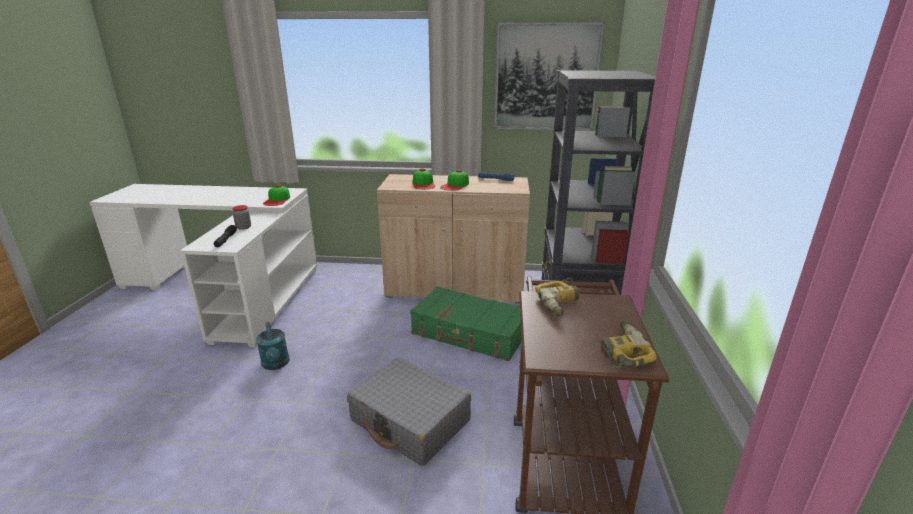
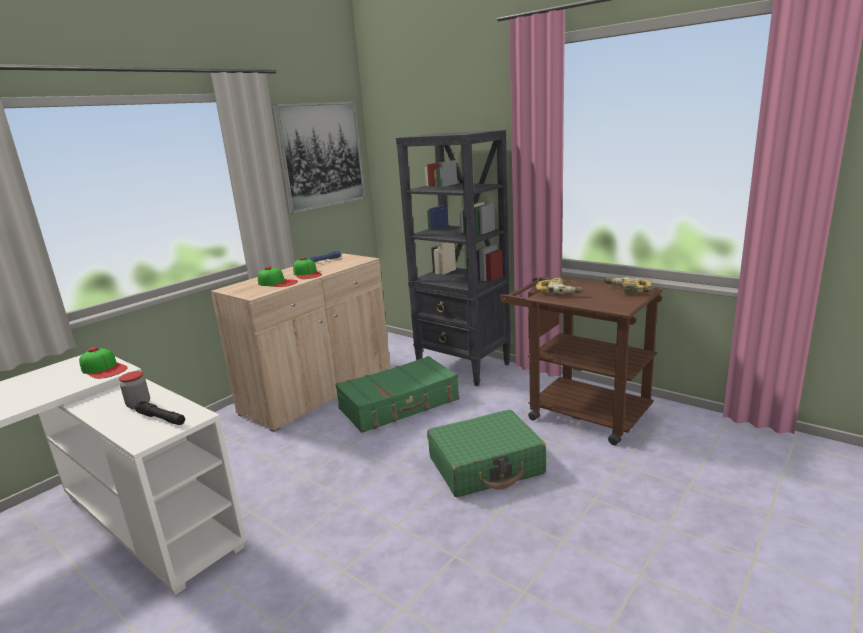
camera: 55 degrees left, 5 degrees down
(276, 364) = (304, 535): turquoise watering can -> none
(410, 421) = (486, 466): grey suitcase -> green suitcase

